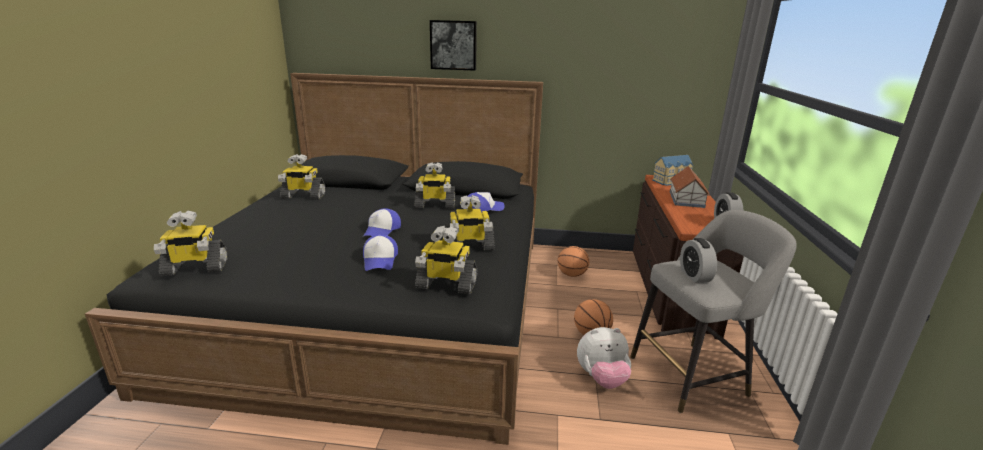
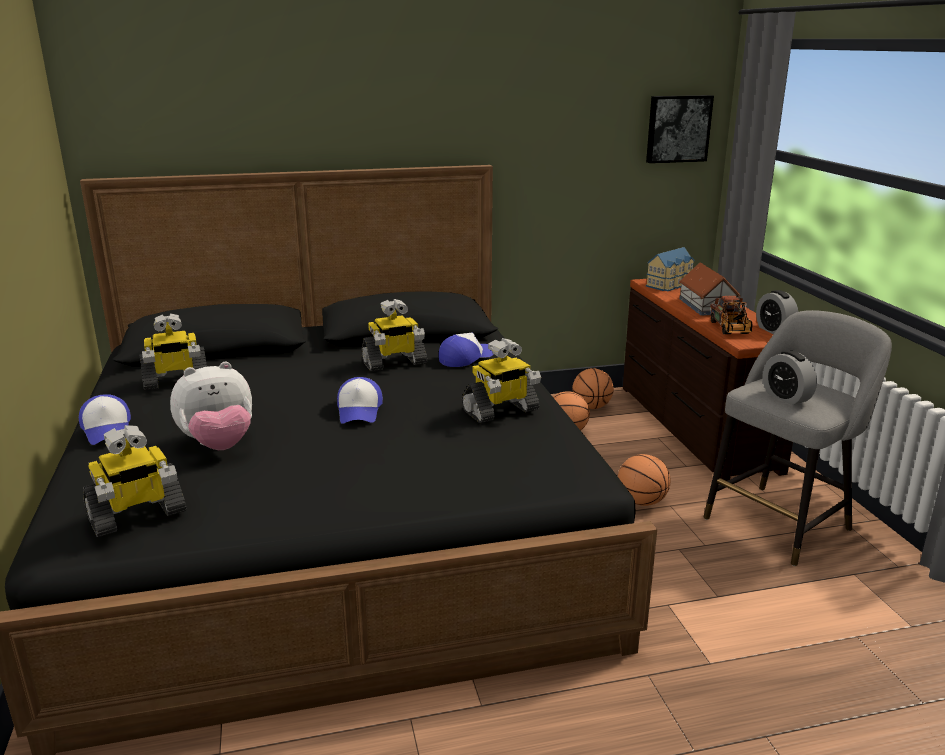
camera: 20 degrees left, 0 degrees up
(380, 260) = (403, 450): cap -> cap (107, 429)
(446, 285) = (522, 464): toy robot -> none
(453, 45) = (353, 119): picture -> picture (677, 128)
(602, 261) = (591, 407): none -> basketball
(602, 379) = (689, 551): plush toy -> plush toy (219, 445)
(689, 218) = (730, 329): none -> toy truck

